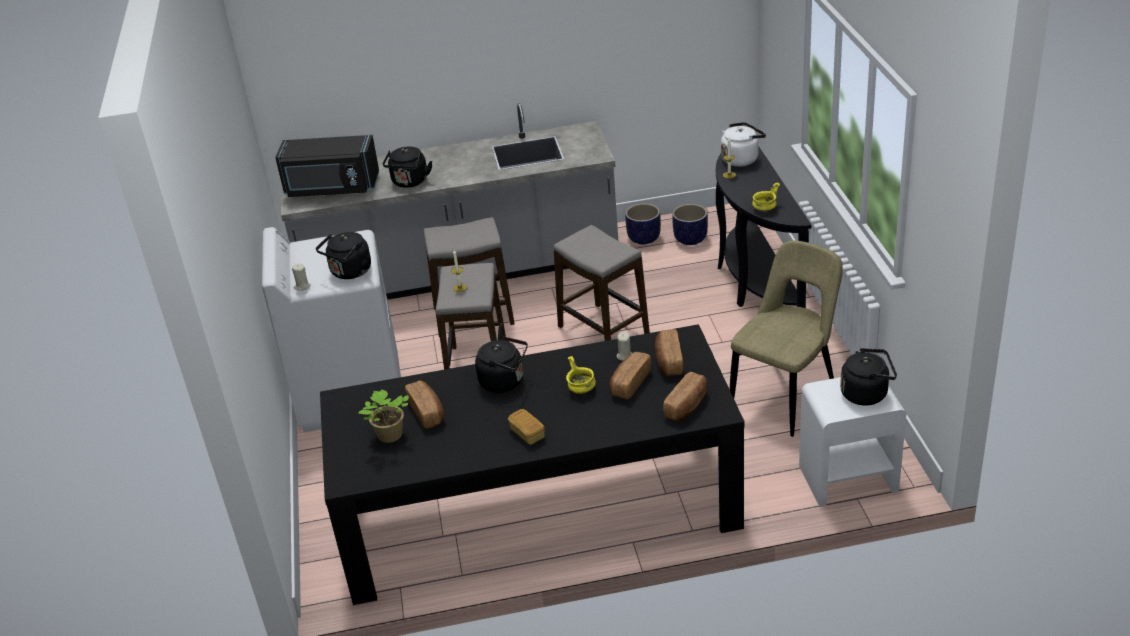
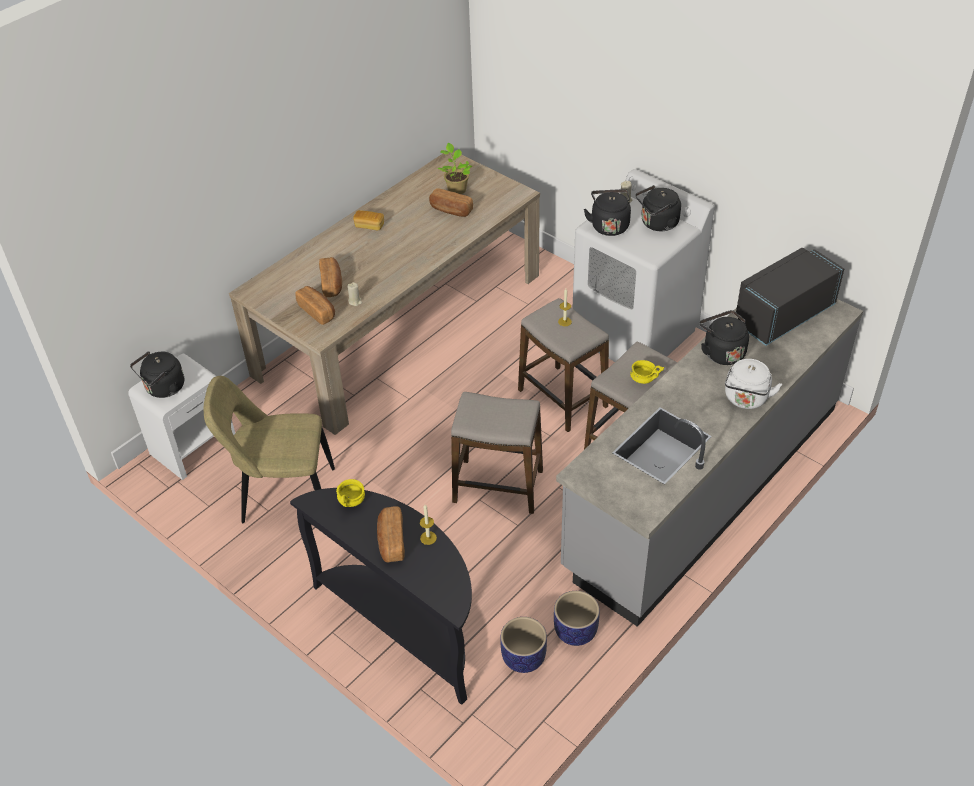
camera: 140 degrees right, 10 degrees up
(505, 382) = (422, 248): black kettle -> black kettle (657, 224)
(538, 511) = (400, 324): black dining table -> beige dining table
(581, 389) = (363, 266): yellow bowl -> yellow bowl (643, 379)
(687, 406) = (276, 286): bread -> bread (391, 541)
(741, 159) = (435, 572): white kettle -> white kettle (746, 399)
(786, 397) = (283, 496): beige chair -> beige chair turned 90 degrees clockwise

